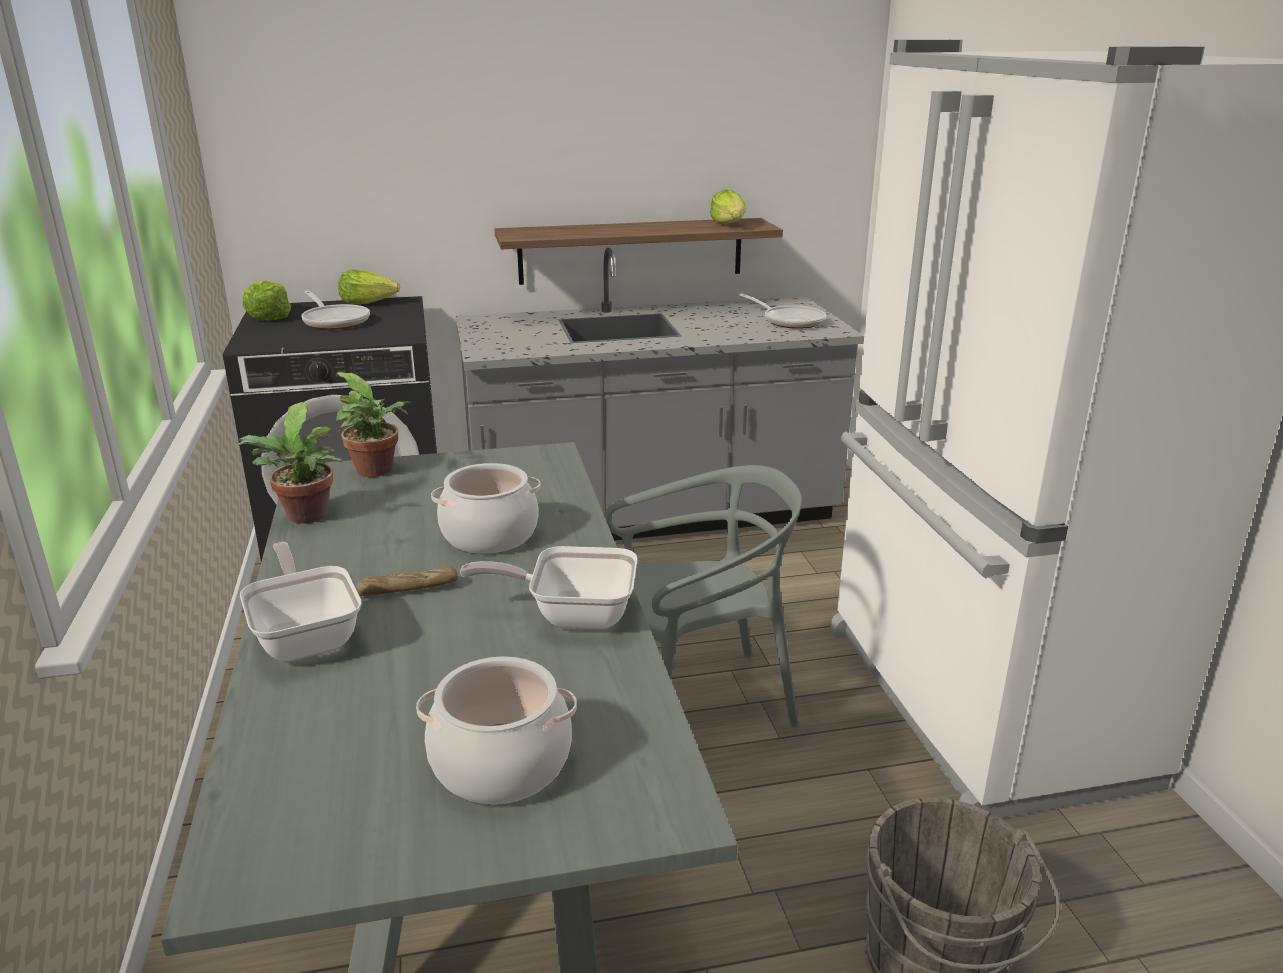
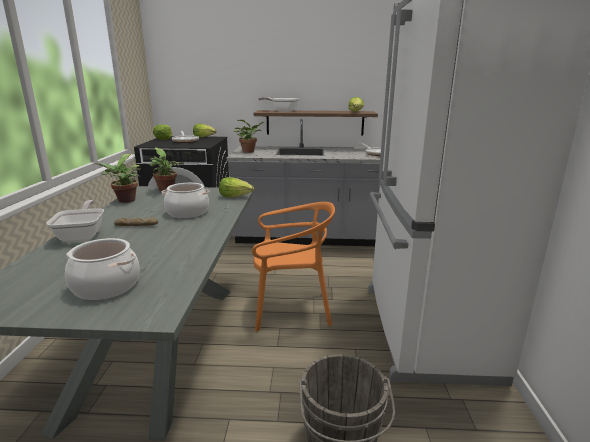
camera: 15 degrees right, 5 degrees down
(501, 336) = (250, 151): none -> potted plant
(556, 473) = (235, 196): none -> lettuce
(572, 614) = (192, 241): frying pan -> frying pan (282, 111)
(698, 702) = (291, 309): grey chair -> orange chair

